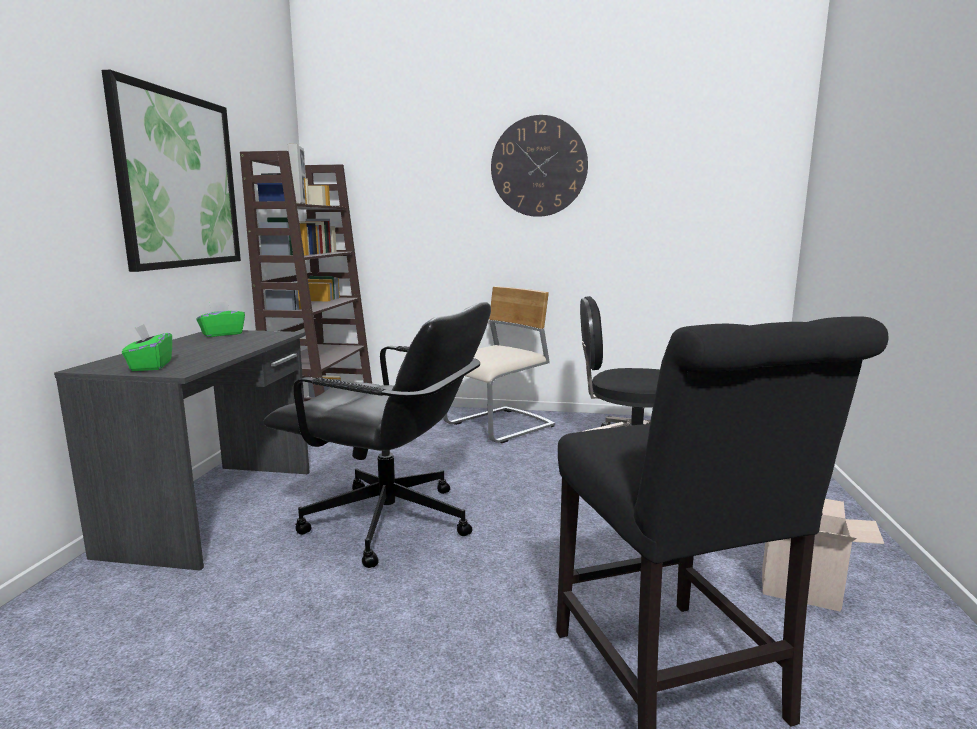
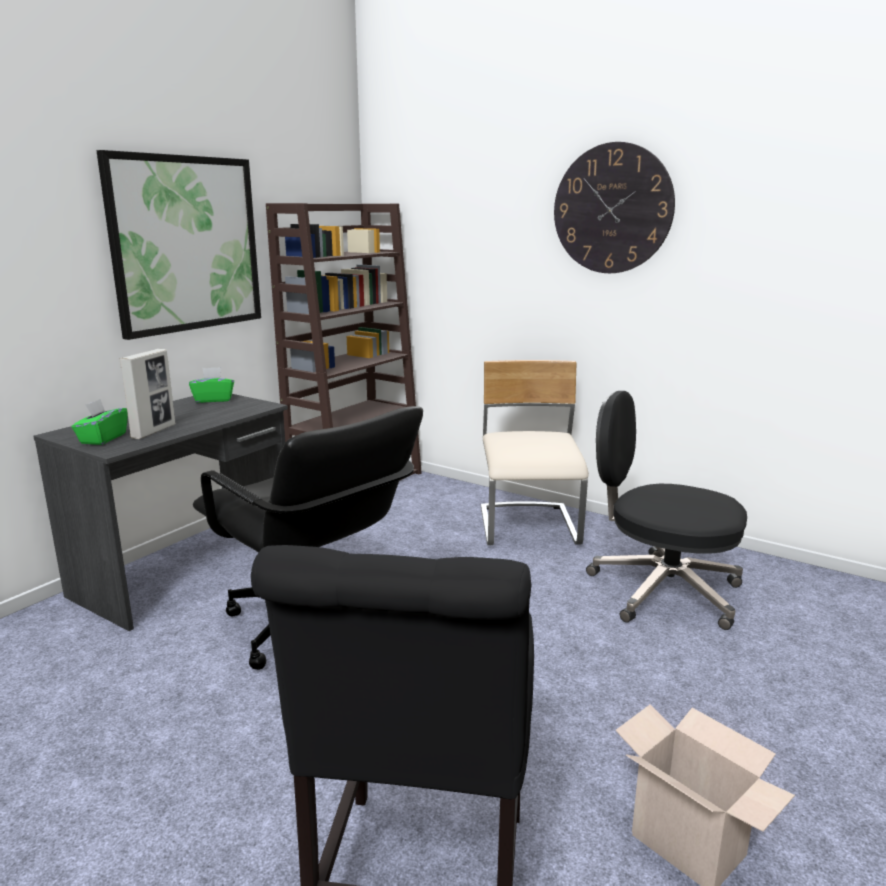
camera: 25 degrees right, 5 degrees up
(300, 204) = (331, 255): picture frame -> picture frame (154, 431)
(500, 427) = (529, 528): beige chair -> beige chair turned 75 degrees counterclockwise

